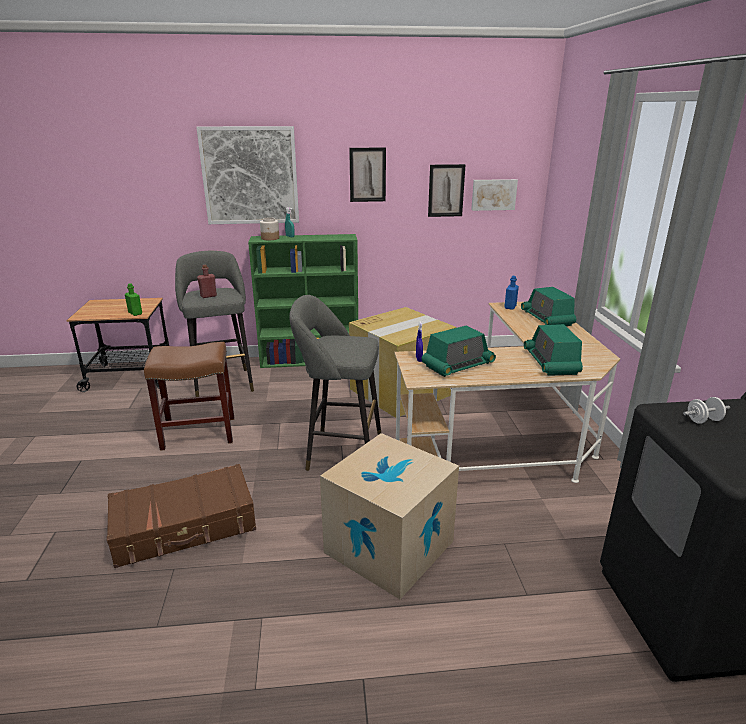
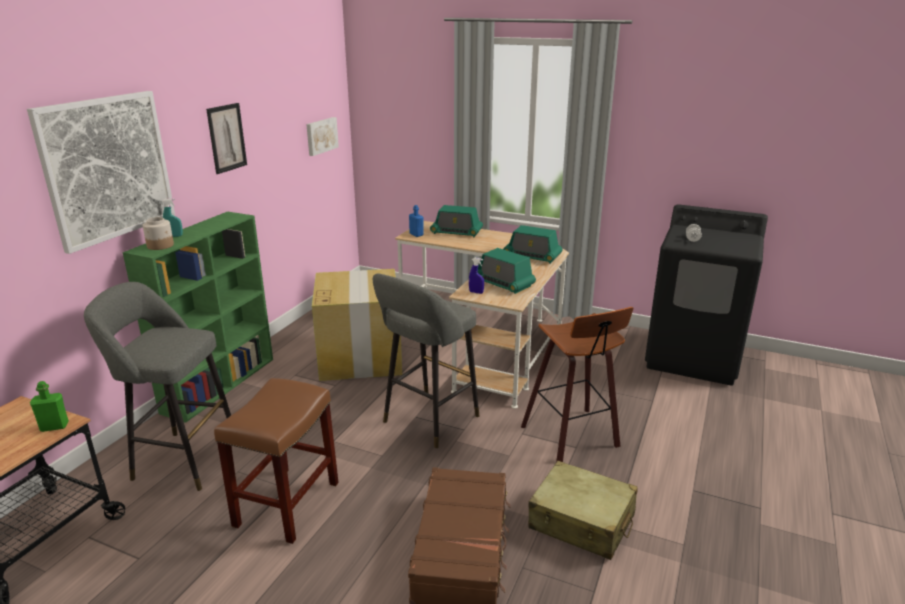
camera: 60 degrees left, 0 degrees up
(208, 296) = (169, 344): red bottle -> none
(252, 591) = (581, 522): none -> beige suitcase
(389, 547) = (573, 437): cardboard box -> stool
(446, 190) = (289, 140): picture -> none
(457, 365) = (502, 283): radio -> radio turned 135 degrees clockwise

